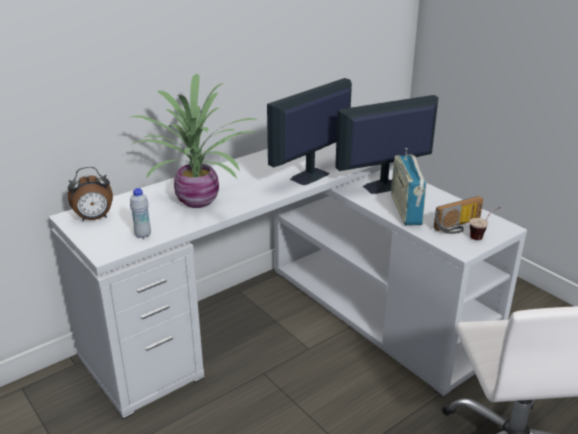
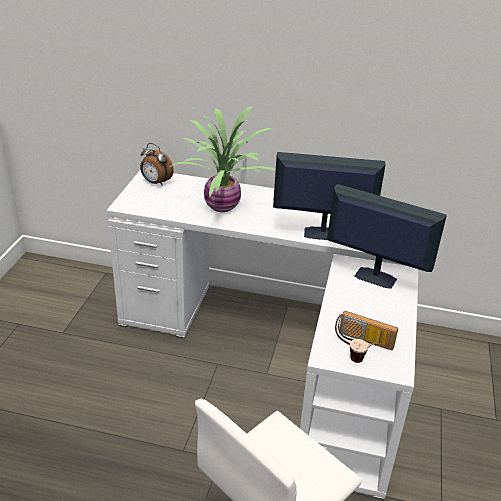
camera: 50 degrees right, 5 degrees up
(143, 235) = (157, 207): white bottle -> none
(406, 210) = (351, 303): radio -> none

